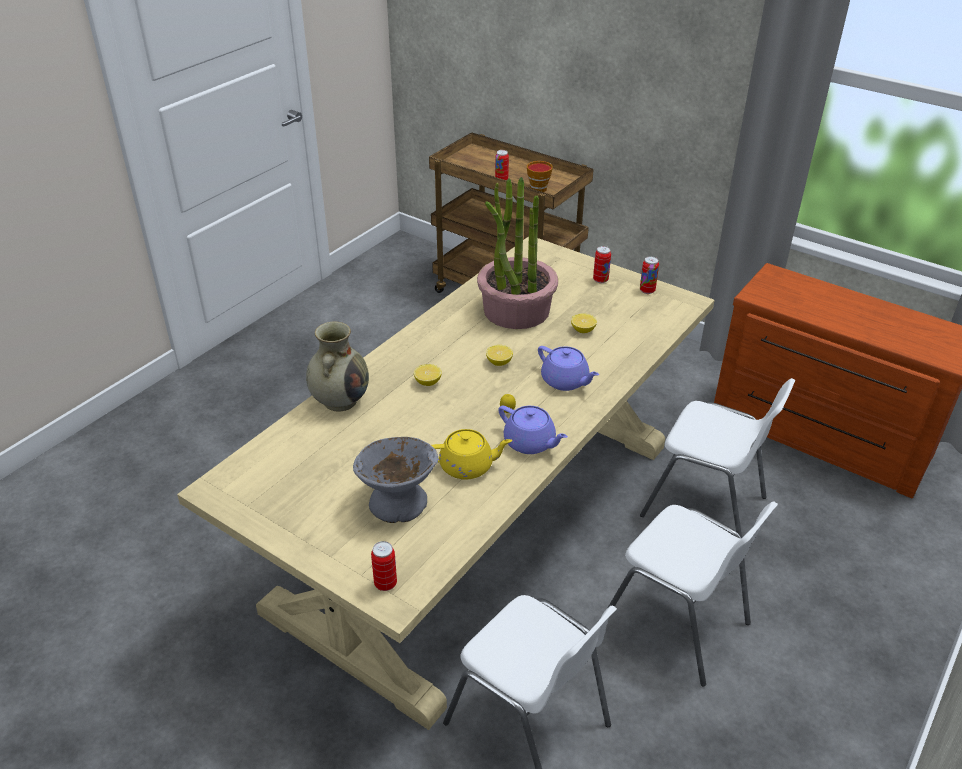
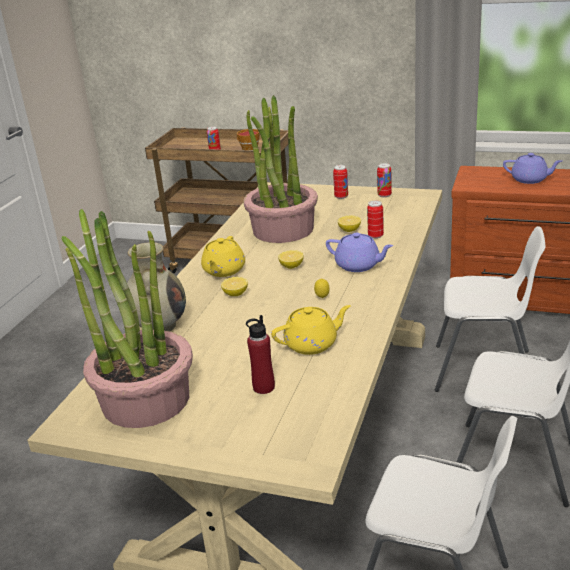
camera: 15 degrees left, 10 degrees down
(290, 482) = (145, 399): none -> potted plant
(385, 583) = (292, 454): can -> can (375, 236)
(398, 502) = (263, 387): grey bowl -> red bottle
(431, 348) = (223, 270): none -> yellow teapot
(530, 443) = (358, 313): purple teapot -> purple teapot (530, 179)

